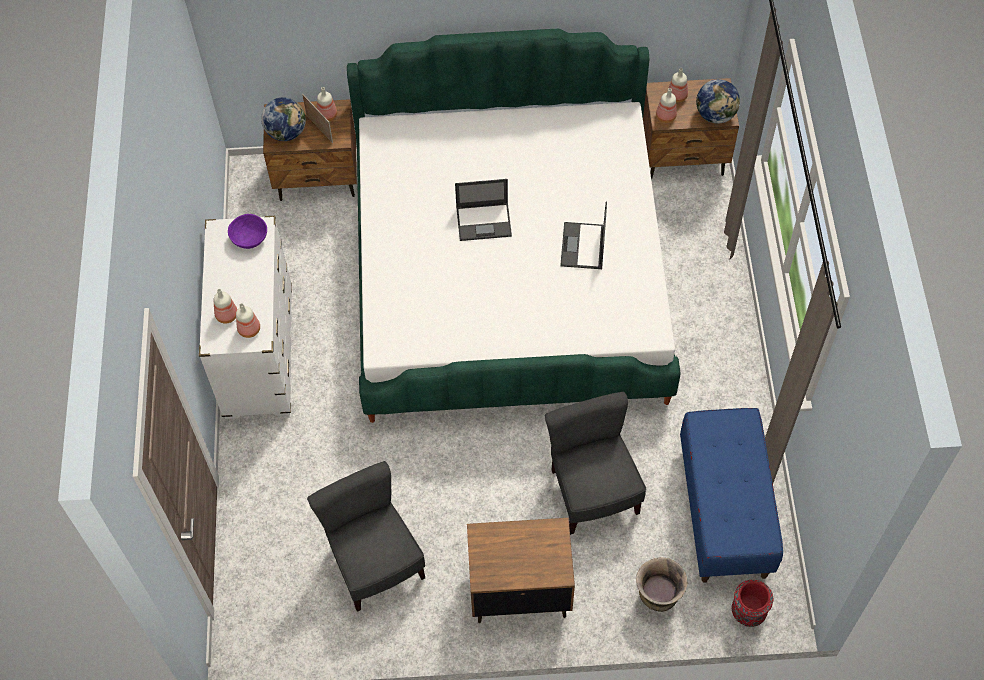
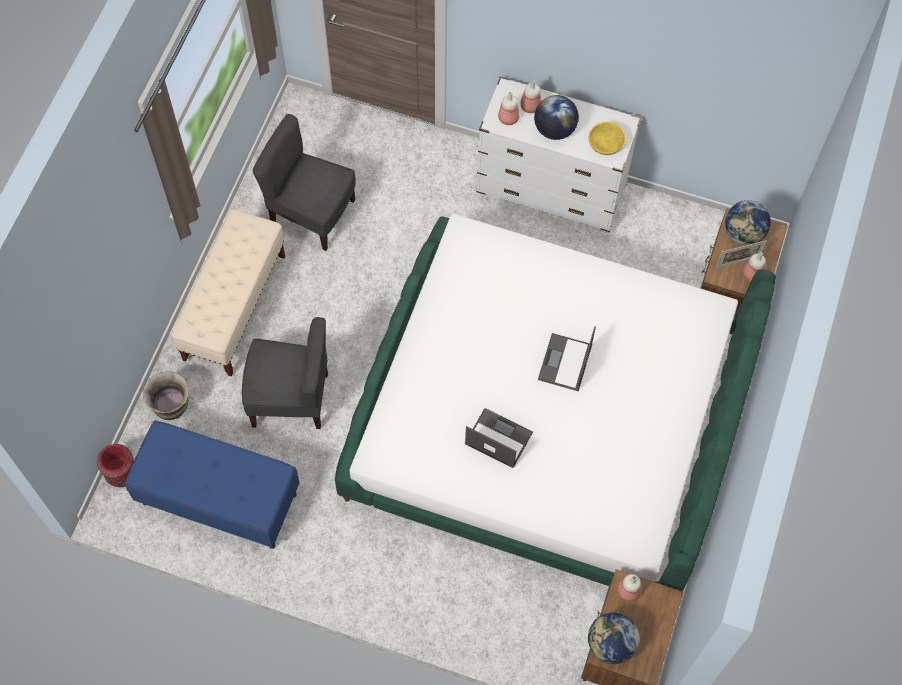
camera: 110 degrees right, 5 degrees up
(248, 285) = (554, 129): none -> globe
(249, 237) = (606, 145): purple bowl -> yellow bowl
(375, 563) = (312, 213): grey chair -> grey chair turned 150 degrees counterclockwise
(519, 590) = (235, 307): brown nightstand -> beige bench
(677, 96) = (652, 616): bottle -> none

